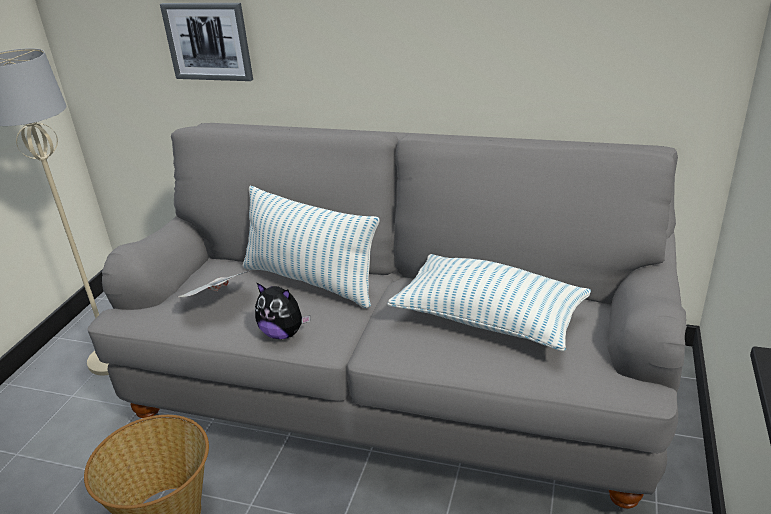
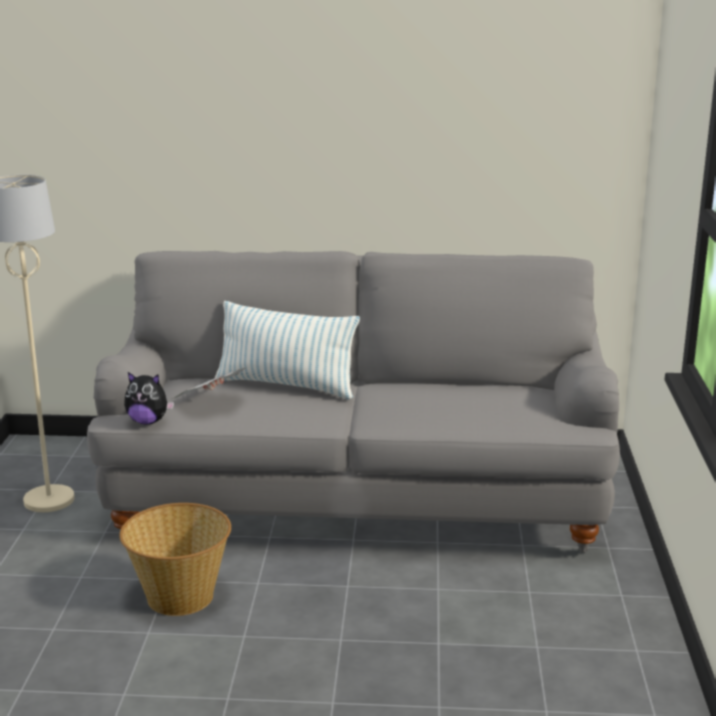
camera: 15 degrees left, 10 degrees down
(208, 41) = (161, 174): picture -> none
(283, 333) = (284, 418): plush toy -> plush toy (148, 421)
(488, 319) = (458, 399): pillow -> none

